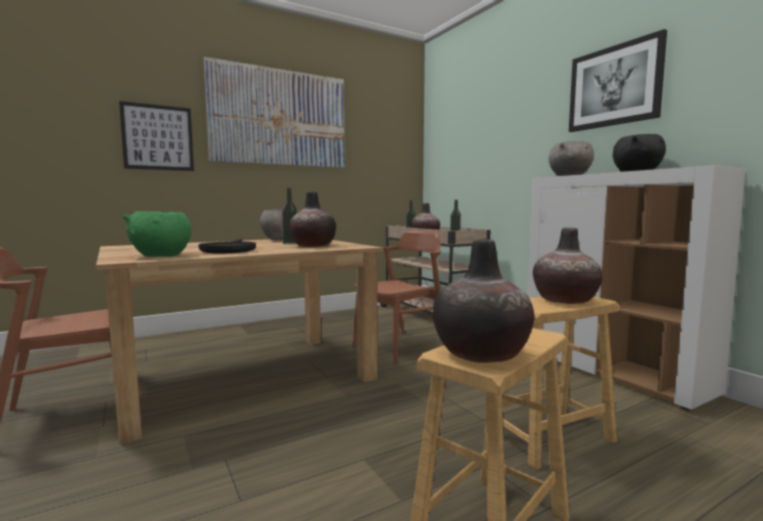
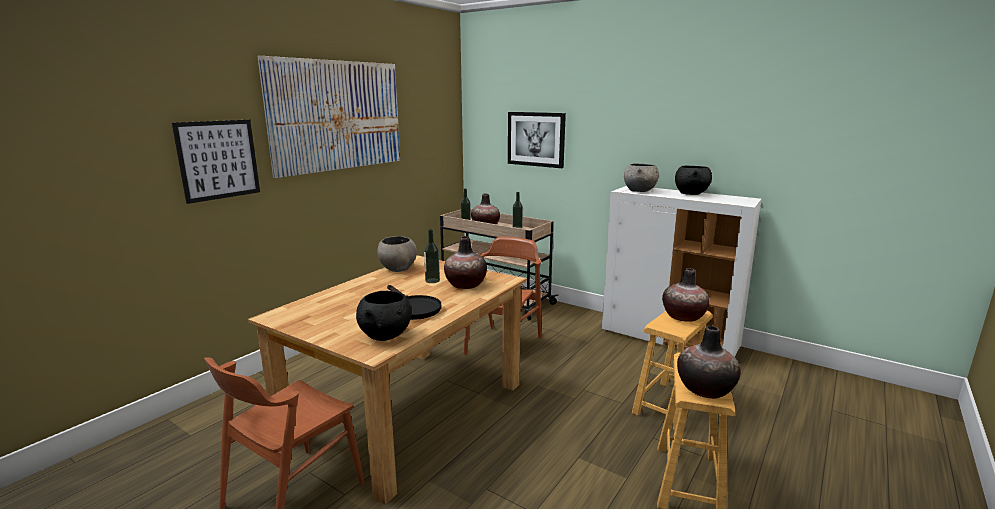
camera: 25 degrees left, 10 degrees up
(161, 256) = (386, 335): green bowl -> black bowl
(614, 86) = (669, 116): picture -> picture (536, 139)

